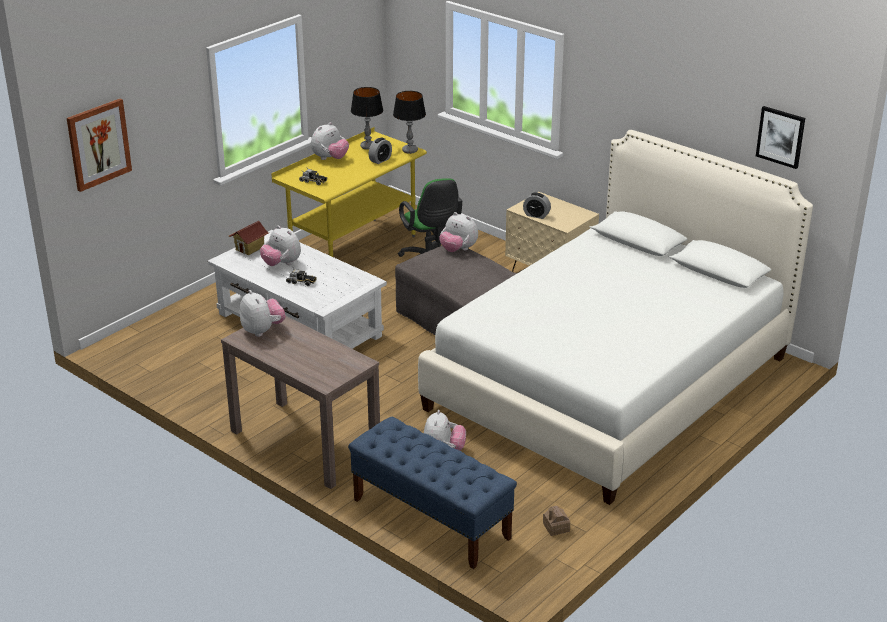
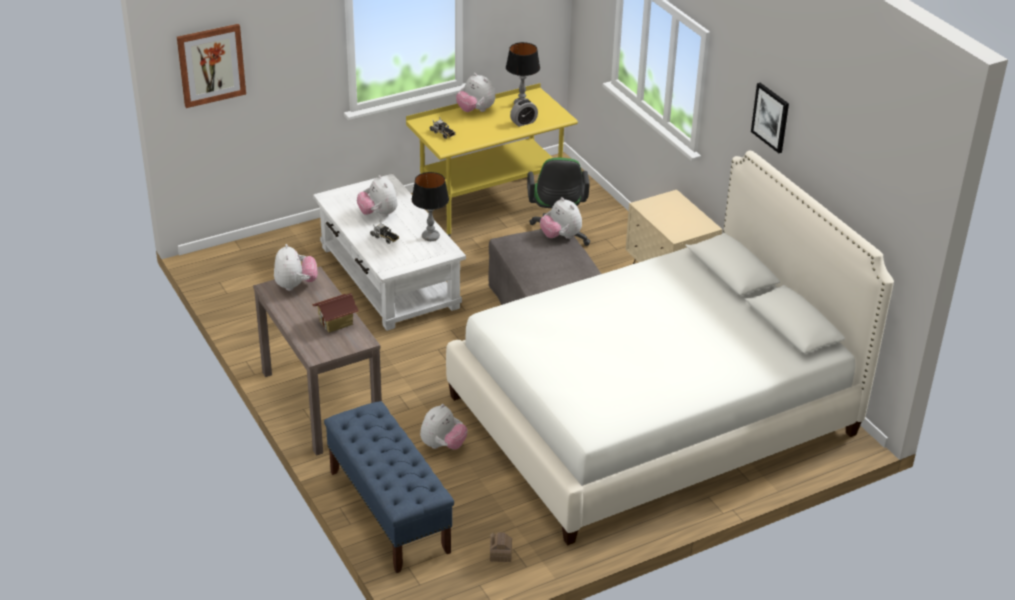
camera: 20 degrees right, 5 degrees up
(250, 248) = (359, 190): toy house -> toy house (336, 323)
(330, 158) = (475, 110): plush toy -> plush toy turned 75 degrees clockwise
(409, 150) = (560, 117): table lamp -> table lamp (430, 237)
(536, 215) = (655, 216): alarm clock -> none
(781, 136) = (876, 199): picture -> picture (771, 117)

